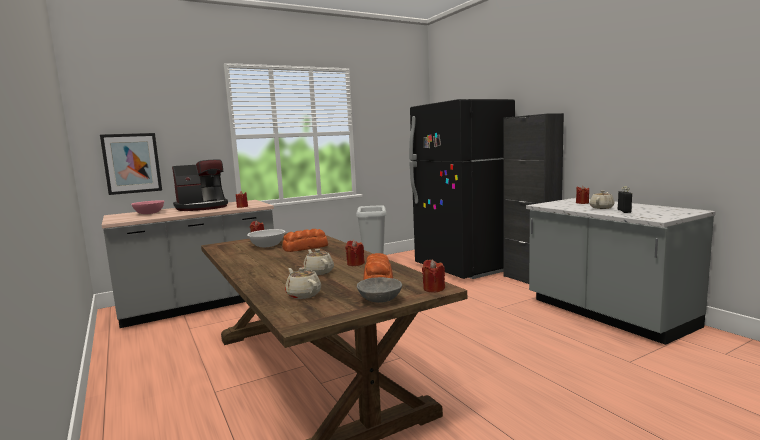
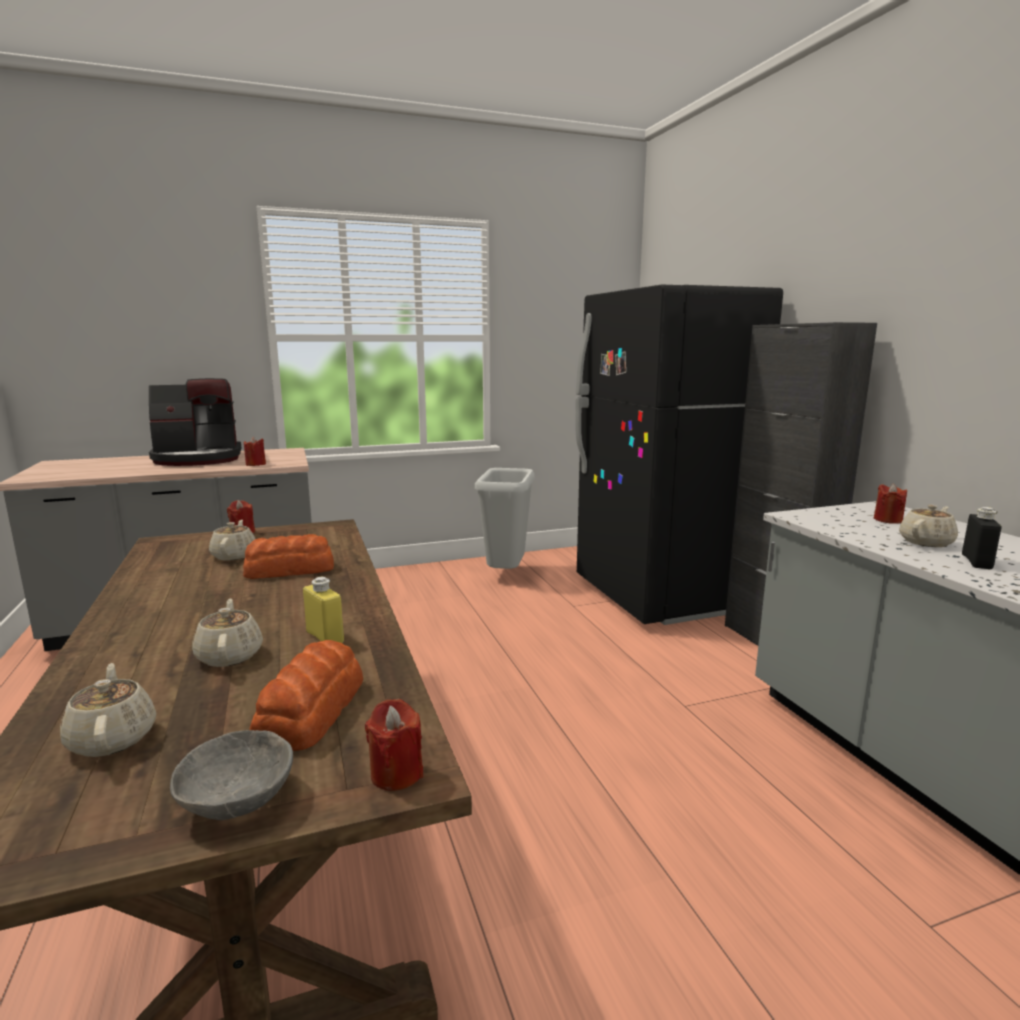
camera: 10 degrees right, 5 degrees up
(132, 163) = (97, 375): picture -> none
(149, 213) = (105, 464): pink bowl -> none
(267, 246) = (234, 555): white bowl -> beige teapot
(355, 264) = (325, 637): red candle -> yellow bottle

